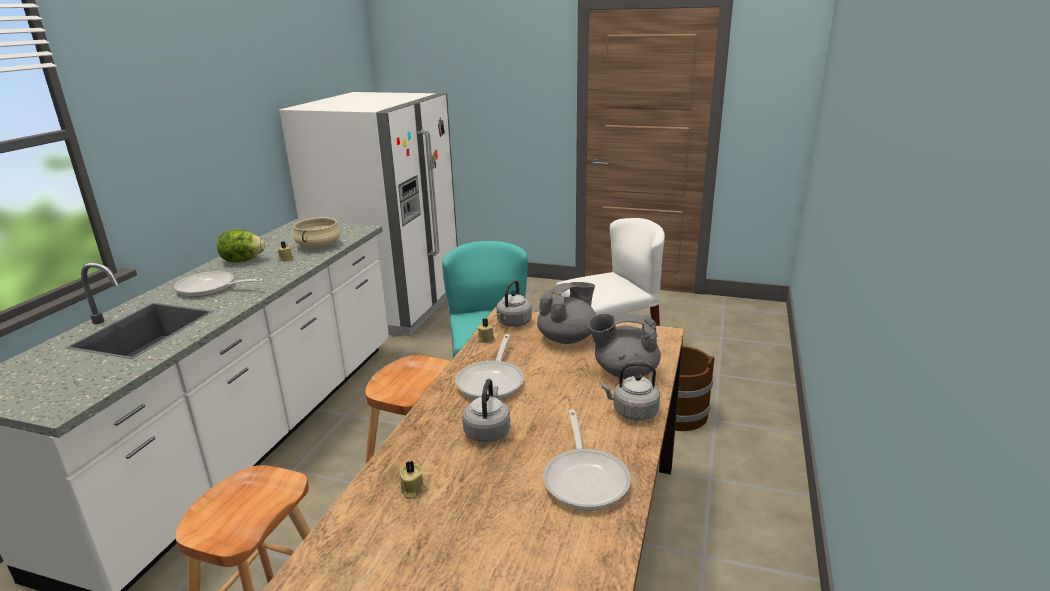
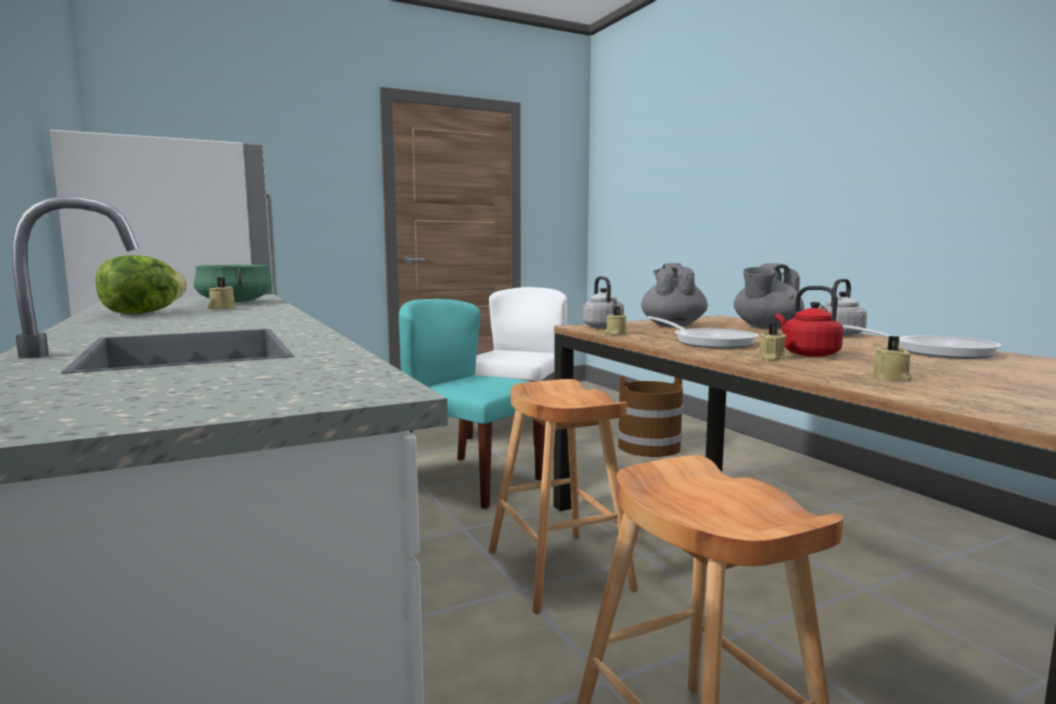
camera: 45 degrees left, 15 degrees down
(211, 288) = (180, 324): frying pan -> none
(319, 245) = (235, 302): beige cooking pot -> green cooking pot
(445, 425) = (770, 358): none -> beige candle
(488, 431) = (807, 354): grey kettle -> red kettle

